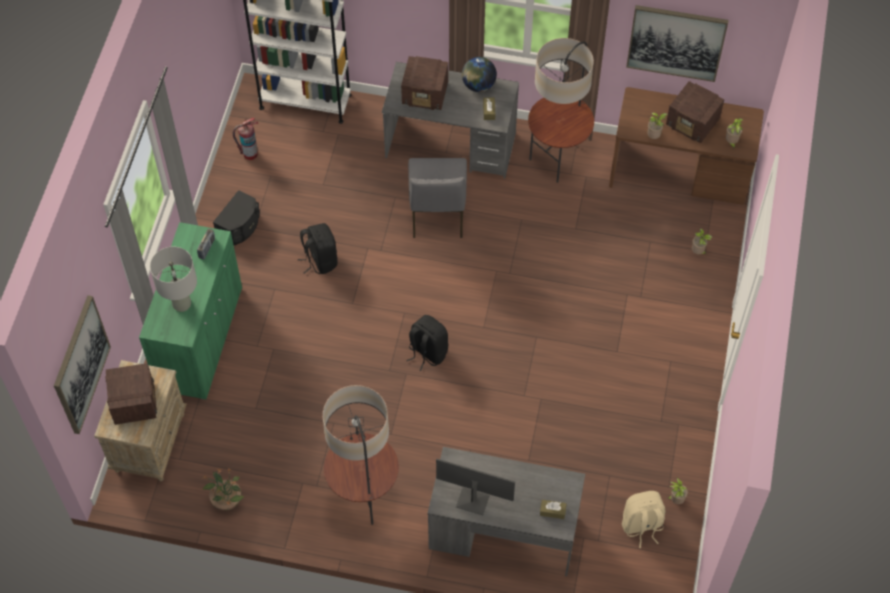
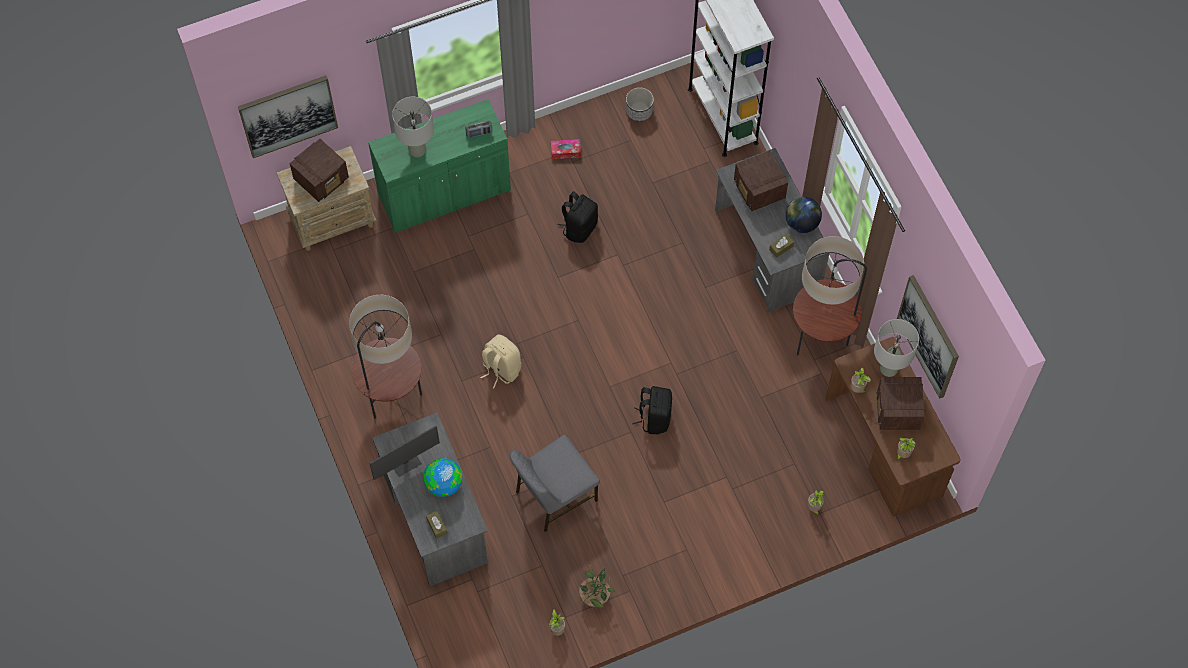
camera: 55 degrees right, 5 degrees up
(227, 501) = (322, 305): potted plant -> potted plant (595, 596)
(240, 227) = (565, 151): black speaker -> tissue box
(250, 153) = (639, 111): fire extinguisher -> planter
(427, 352) = (554, 360): black backpack -> black backpack (654, 418)
(437, 214) = (690, 284): grey chair -> grey chair (554, 496)
(472, 500) = (405, 462): monitor -> monitor turned 75 degrees clockwise
(516, 482) = (443, 484): none -> globe
(641, 526) = (514, 617): beige backpack -> beige backpack (501, 369)
(651, 106) = (889, 369): none -> grey table lamp

